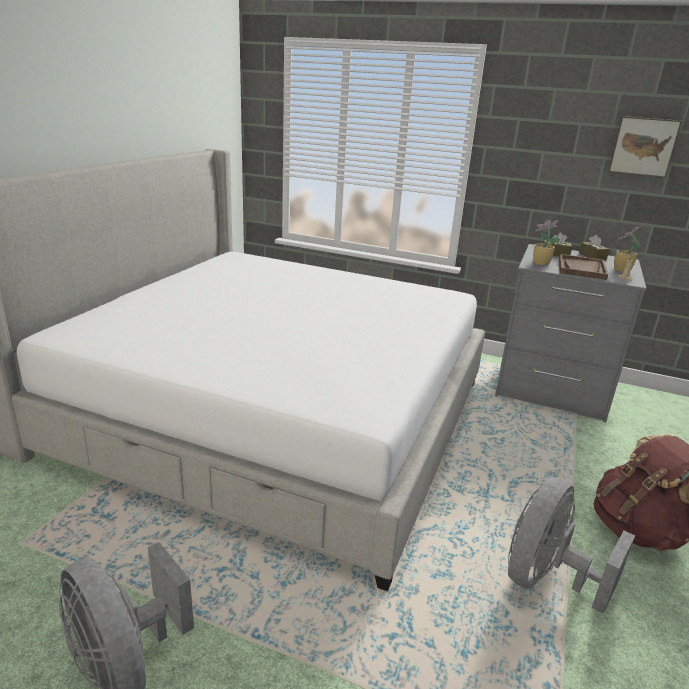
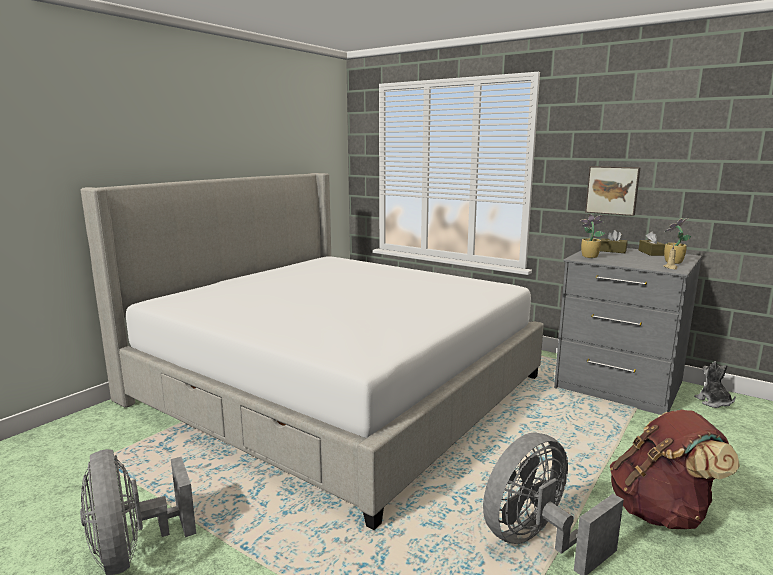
camera: 15 degrees right, 10 degrees down
(581, 269) = (629, 260): brown tray -> none
(638, 401) = (713, 402): none -> plush toy
(643, 146) = (692, 146): picture -> picture (612, 190)

